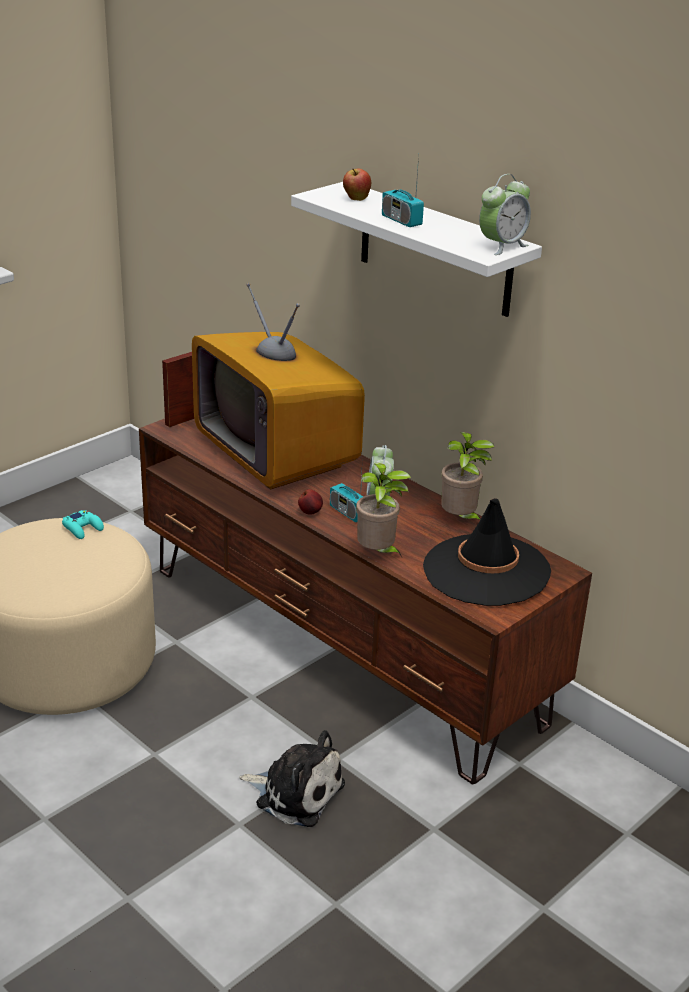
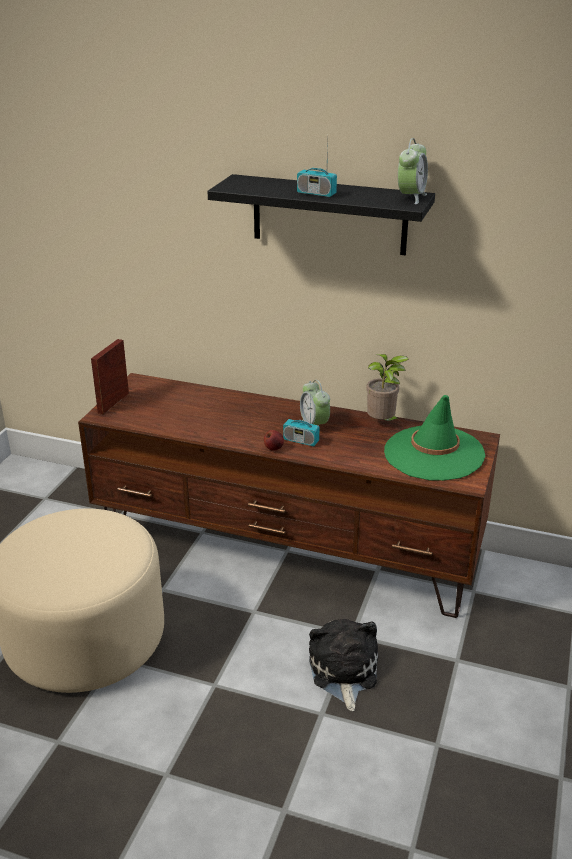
camera: 25 degrees left, 0 degrees up
(83, 528) = (74, 518): turquoise game controller -> none
(276, 453) = (206, 412): television -> none
(295, 792) = (343, 672): plush toy -> plush toy turned 90 degrees counterclockwise
(356, 199) = (260, 185): apple -> none
(378, 554) = (351, 464): potted plant -> none
(435, 249) = (329, 215): white shelf -> black shelf
(486, 570) = (434, 453): black hat -> green hat

